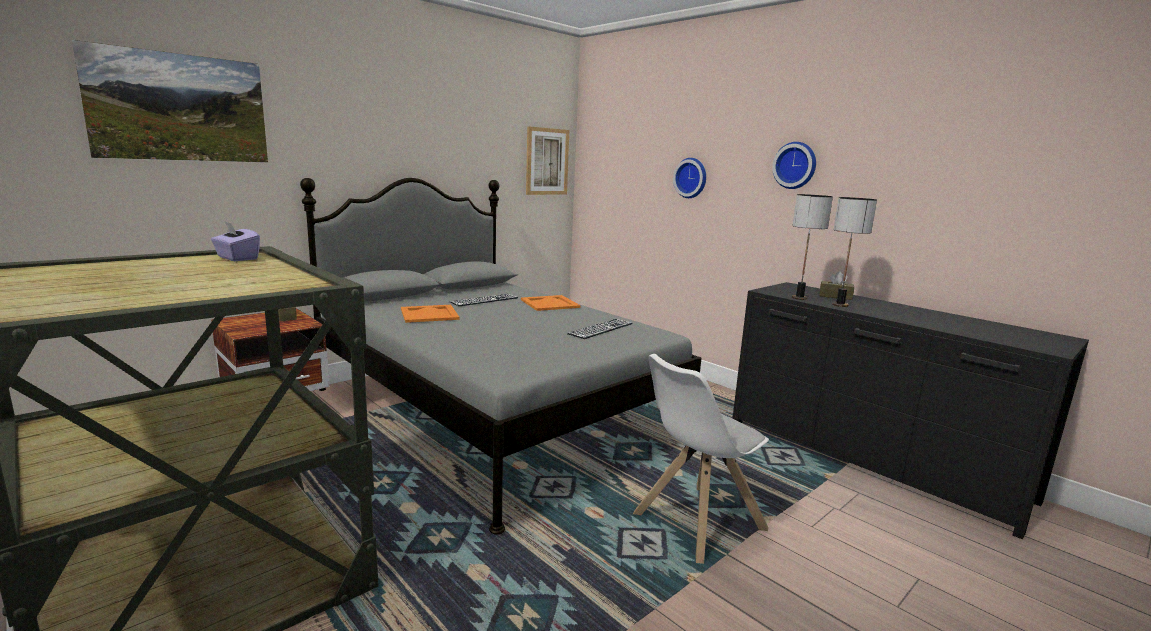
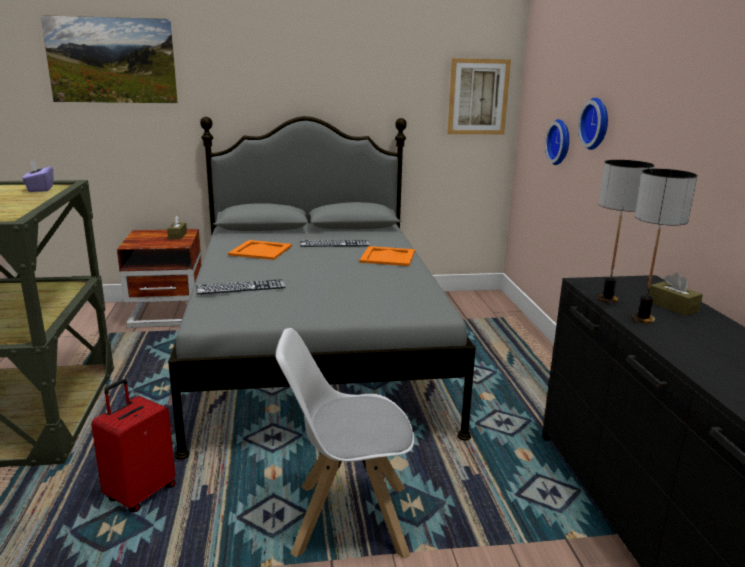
camera: 35 degrees right, 5 degrees up
(504, 576) = (140, 493): none -> red suitcase
(601, 329) = (381, 292): keyboard -> keyboard (241, 287)
(795, 165) = (684, 115): wall clock -> wall clock (561, 142)

